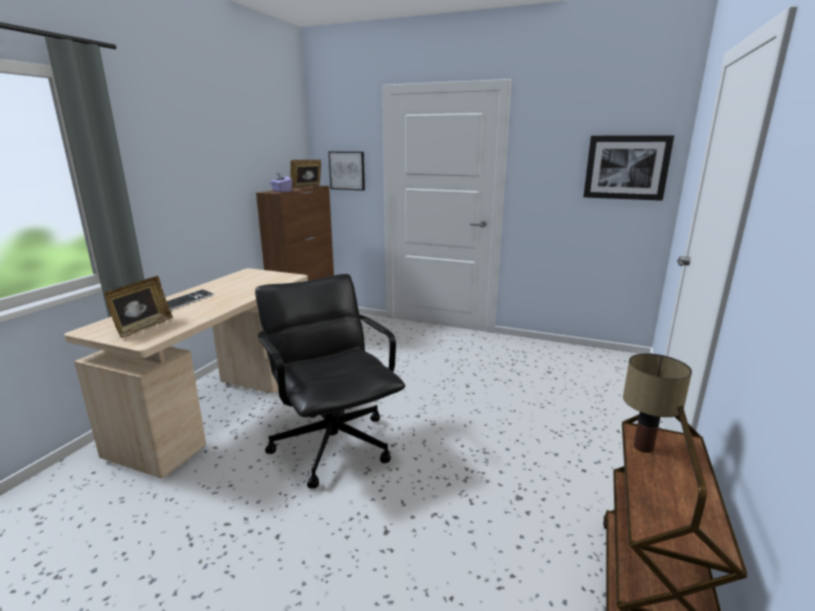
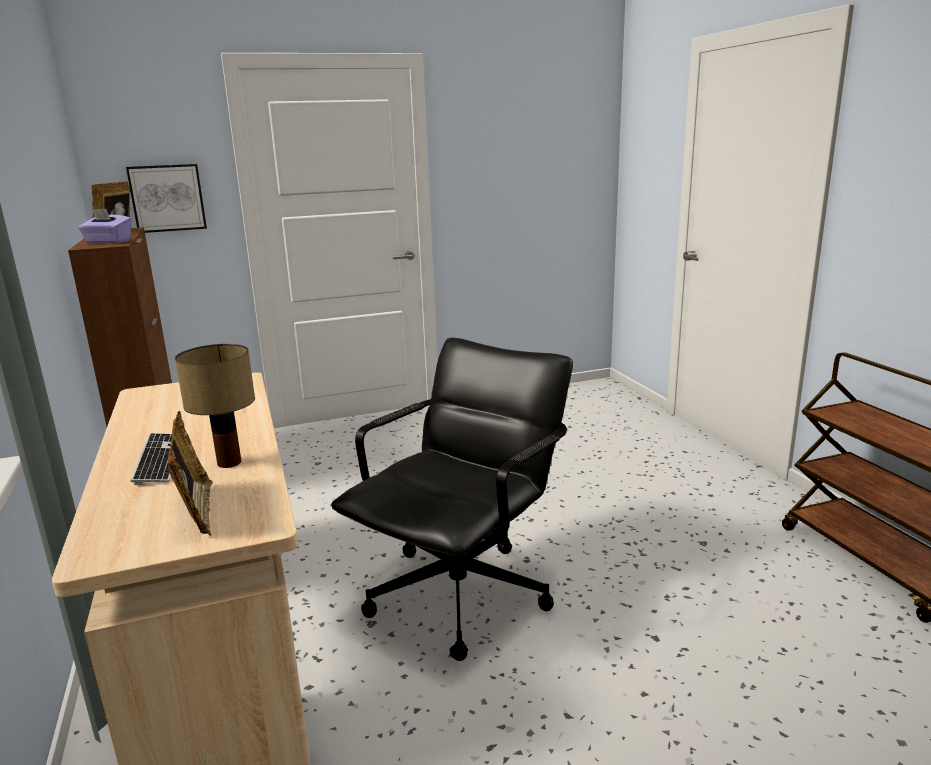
camera: 40 degrees left, 0 degrees up
(333, 444) = (462, 595): black office chair -> black office chair turned 105 degrees clockwise
(626, 167) = (565, 164): picture -> none
(644, 447) = (848, 421): table lamp -> table lamp (230, 463)

